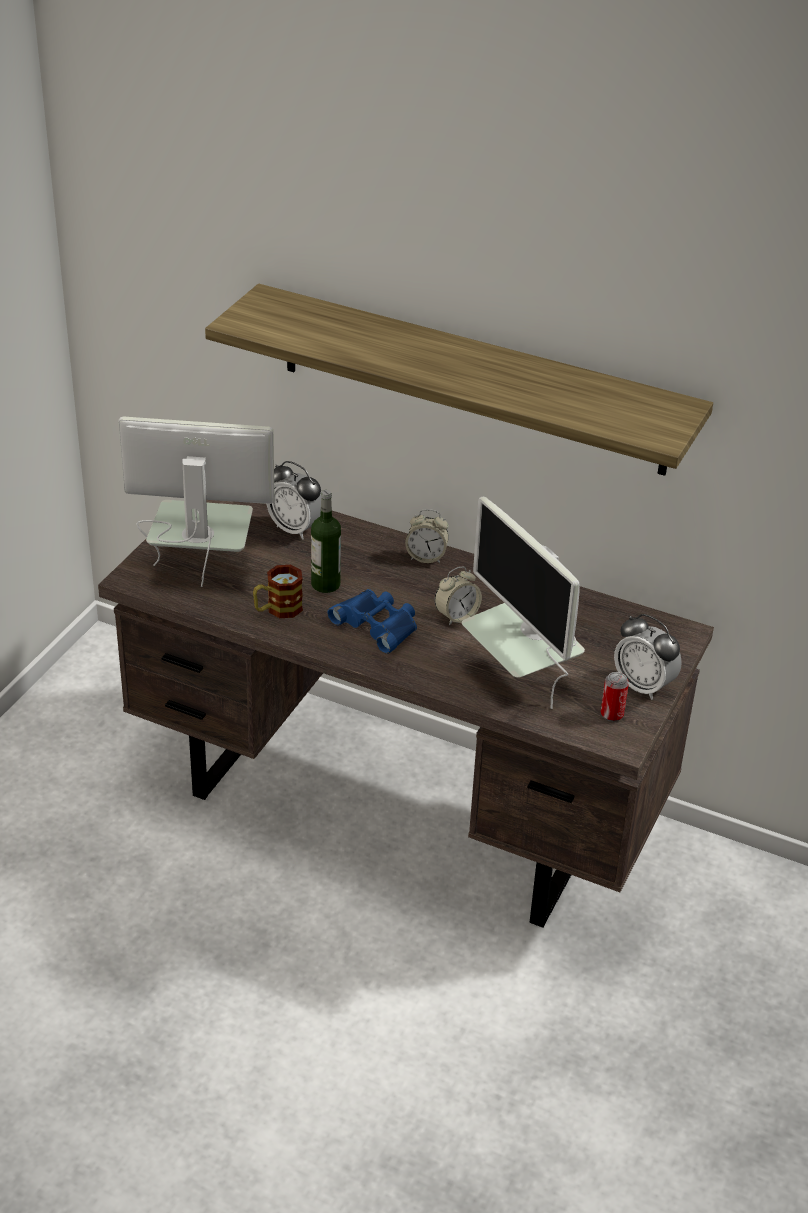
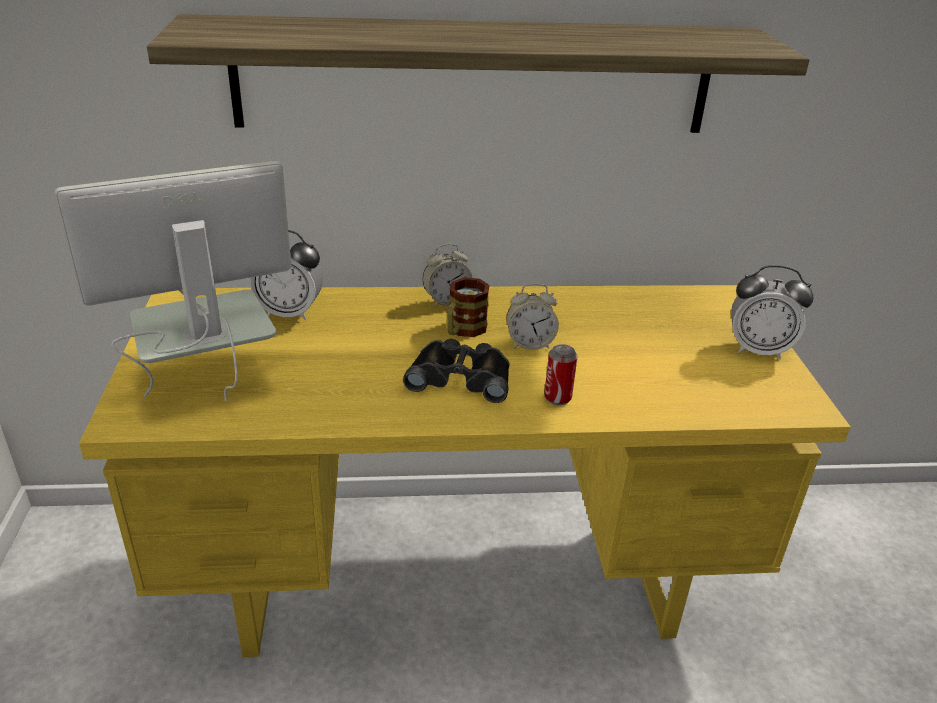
camera: 30 degrees left, 5 degrees down
(277, 609) = (337, 397): mug -> mug (463, 330)
(325, 584) = (368, 355): bottle -> none
(377, 625) = (461, 377): blue binoculars -> black binoculars
(399, 808) = (461, 576): brown desk -> yellow desk
(456, 616) = (529, 344): alarm clock -> alarm clock turned 60 degrees clockwise
(522, 679) = (653, 381): monitor -> none
(611, 714) = (766, 385): can -> can (557, 398)

